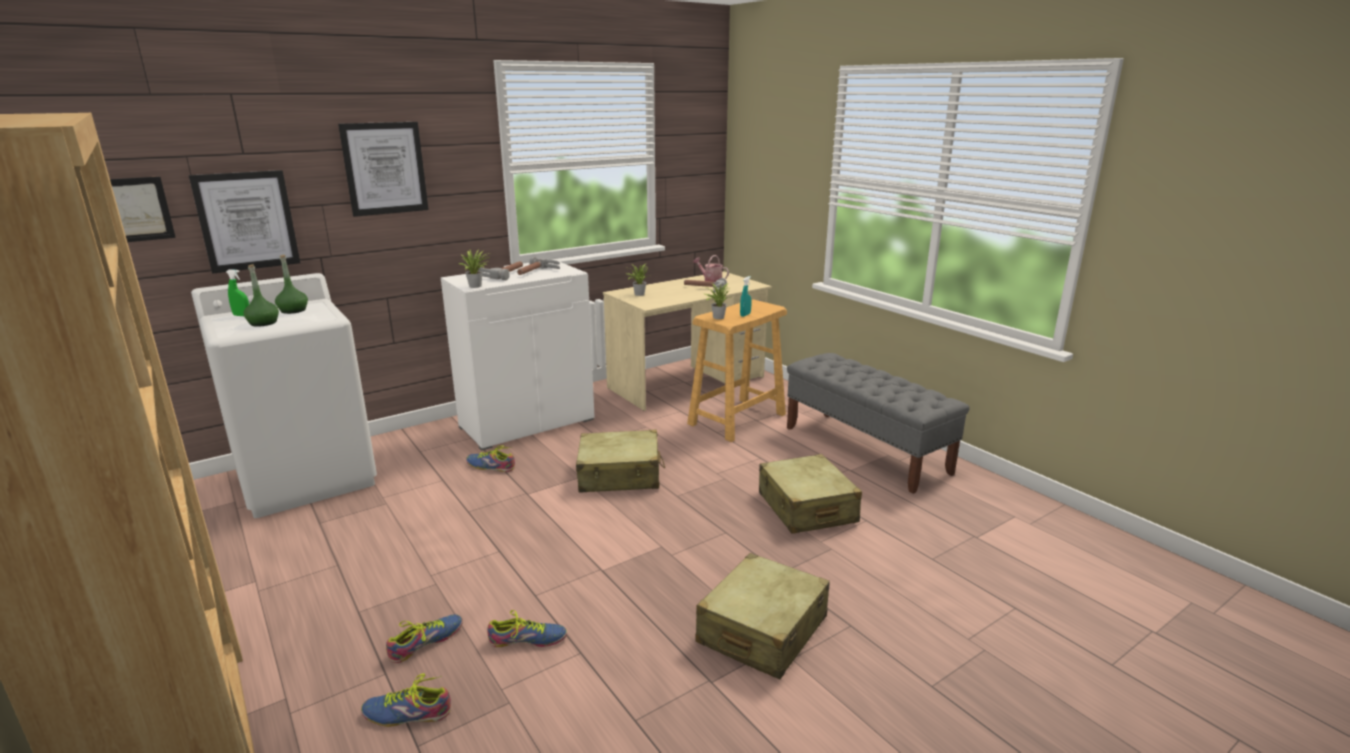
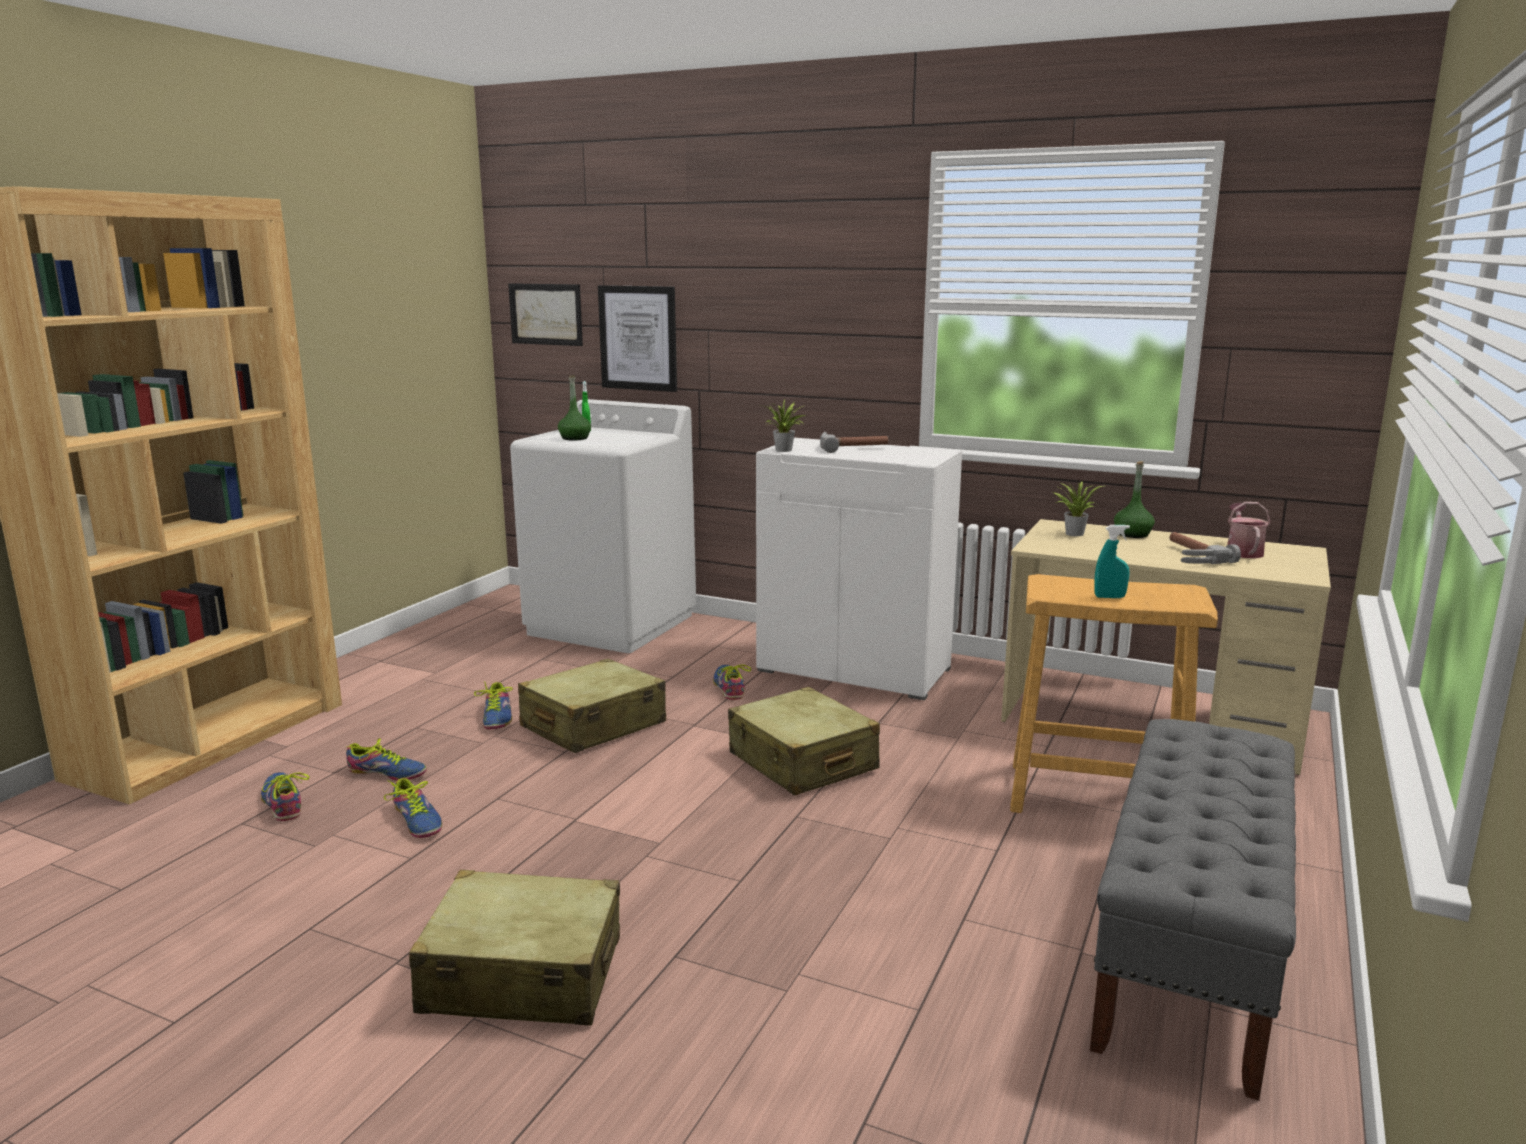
camera: 60 degrees right, 5 degrees down
(293, 310) = (621, 436): green bottle -> green bottle (1132, 534)
(385, 168) = (775, 293): picture -> none
(399, 567) = (497, 717): none -> shoe
(537, 272) = (888, 454): hammer -> none
(717, 317) = (1056, 584): potted plant -> none
(806, 508) = (888, 935): beige suitcase -> beige suitcase (592, 725)

